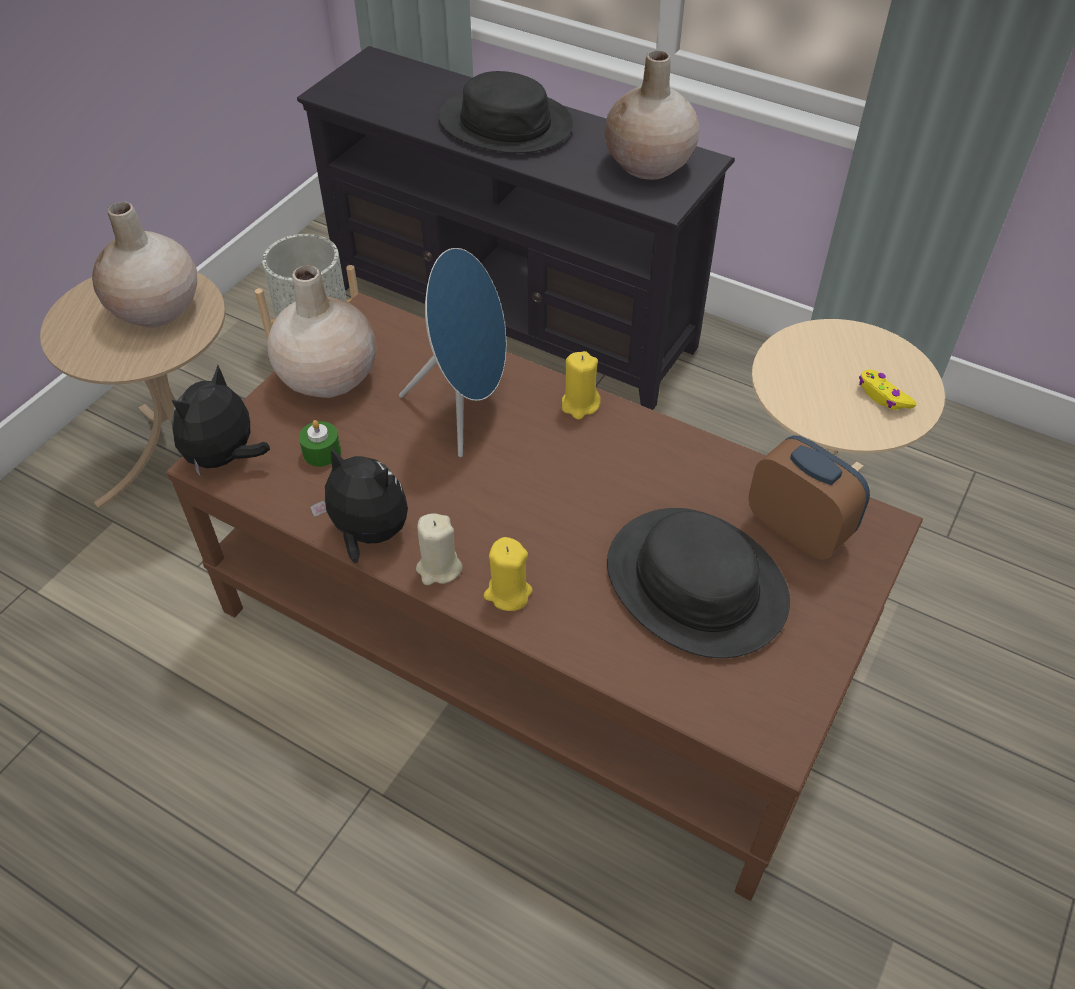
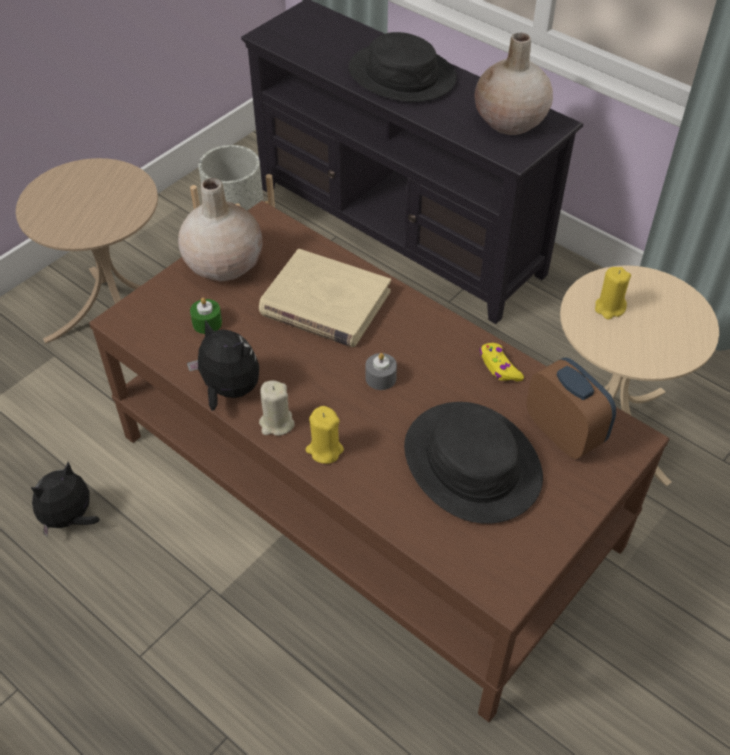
camera: 10 degrees right, 0 degrees up
(156, 309) = (105, 195): beige vase -> none
(225, 458) = (134, 318): plush toy -> plush toy (70, 519)
(466, 409) = (324, 303): blue speaker -> beige book
(557, 492) = (380, 378): none -> grey candle
(580, 405) = (414, 311): yellow candle -> yellow candle (609, 308)
(883, 396) = (665, 335): yellow game controller -> yellow game controller (499, 367)

